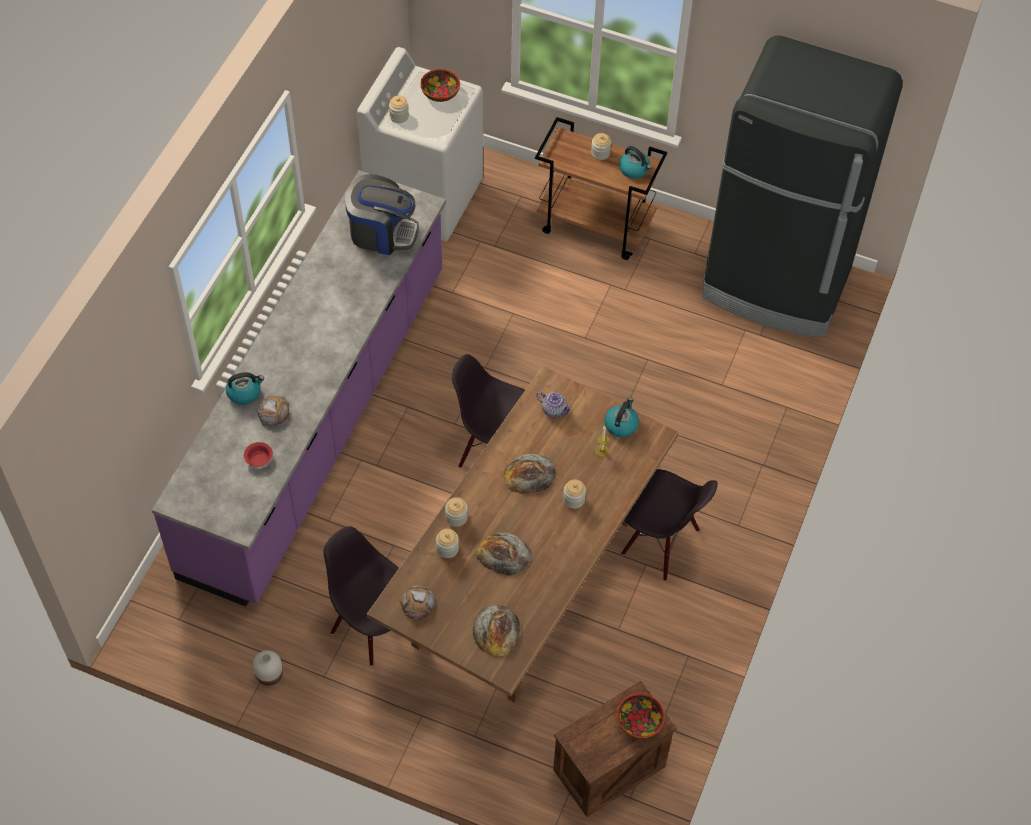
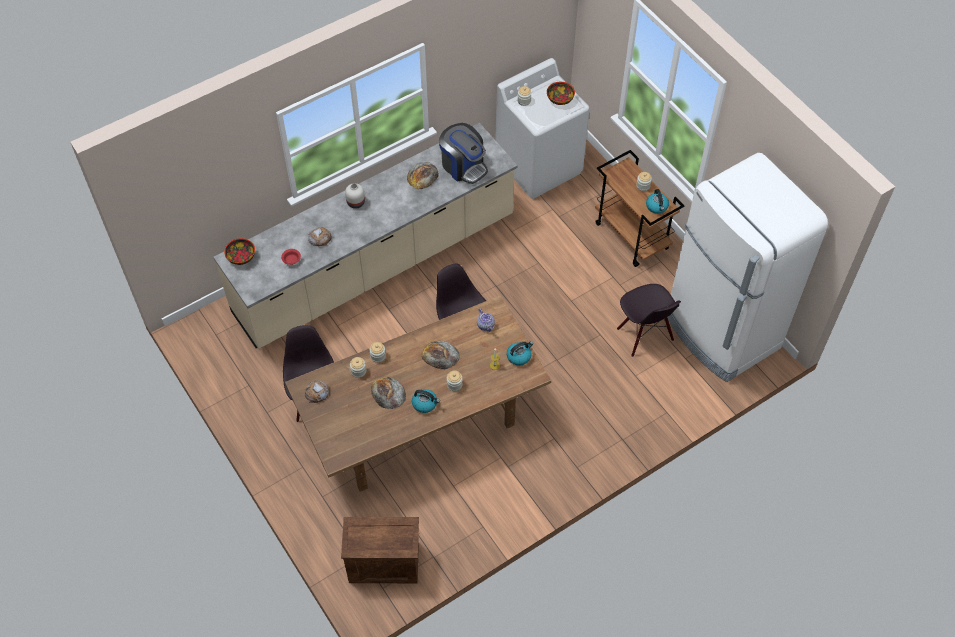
camera: 35 degrees right, 0 degrees up
(244, 392) = (313, 218): kettle -> kettle (425, 403)
(270, 674) = (239, 393): white vase -> white vase (356, 202)
(318, 421) = (375, 265): purple counter -> beige counter
(496, 630) = (348, 434): bread -> bread (422, 175)
(639, 721) = (398, 540): bowl -> bowl (241, 256)
(660, 543) = (519, 449): black chair -> black chair (644, 335)
(776, 285) = (721, 333): black fridge -> white fridge

